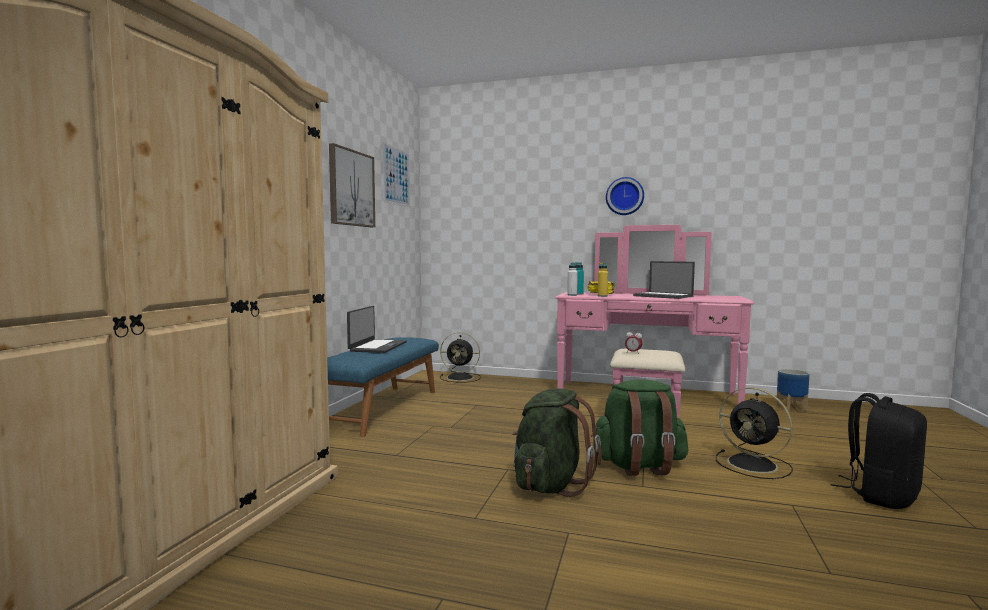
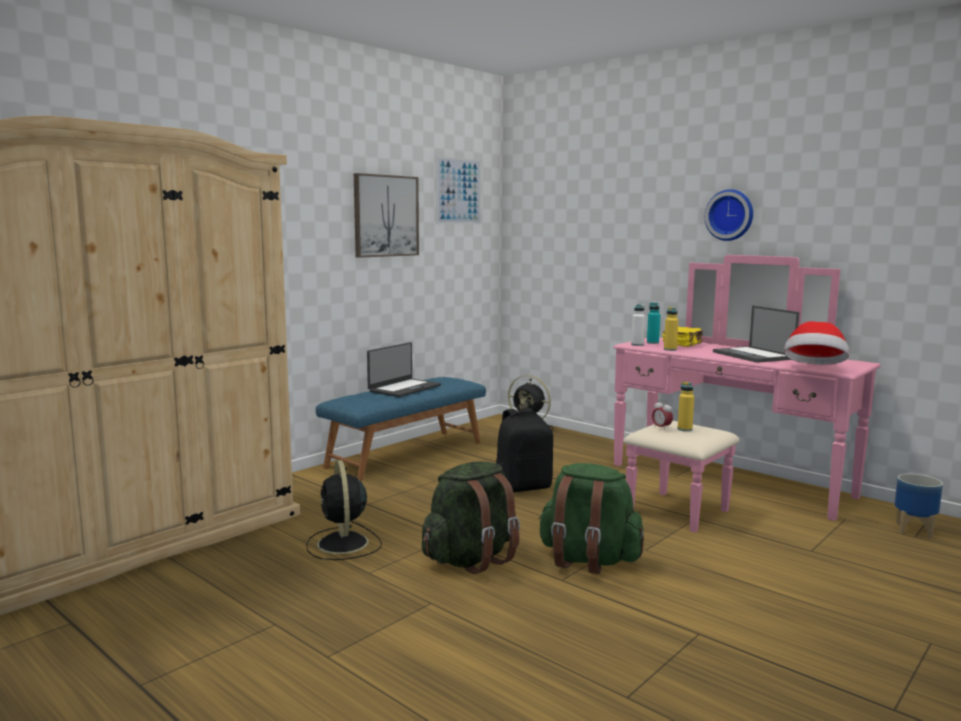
camera: 25 degrees right, 5 degrees up
(649, 352) = (684, 429): none -> yellow bottle
(720, 299) = (814, 368): none -> hat
(754, 465) = (727, 586): black fan -> black fan (343, 544)
(881, 495) = (833, 651): black backpack -> black backpack (523, 487)

